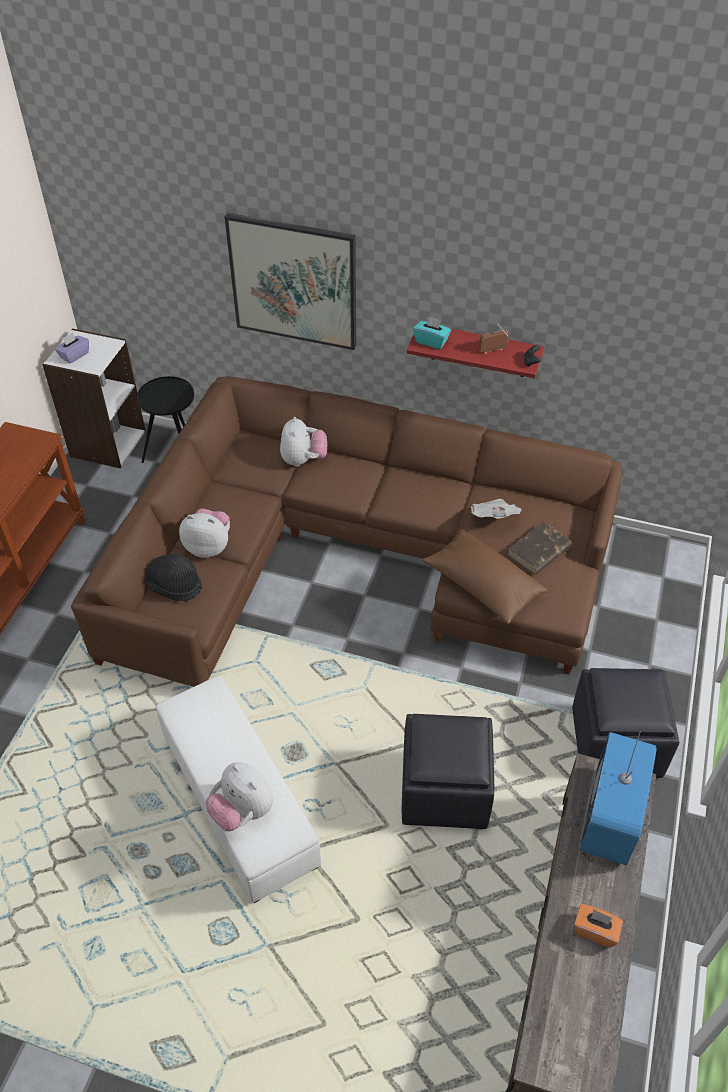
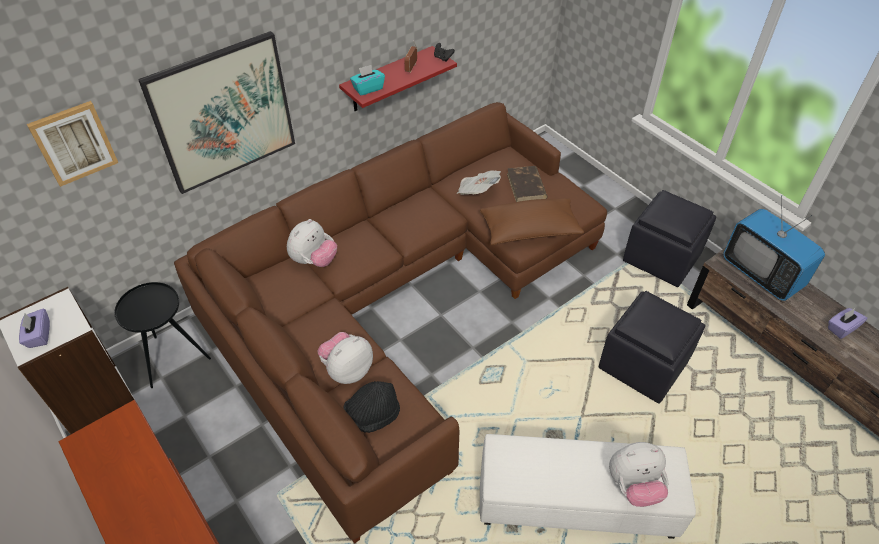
camera: 55 degrees left, 0 degrees up
(166, 234) = (74, 143): none -> picture
(303, 460) = (314, 260): plush toy -> plush toy turned 90 degrees clockwise
(595, 930) = (841, 328): orange tissue box -> purple tissue box

